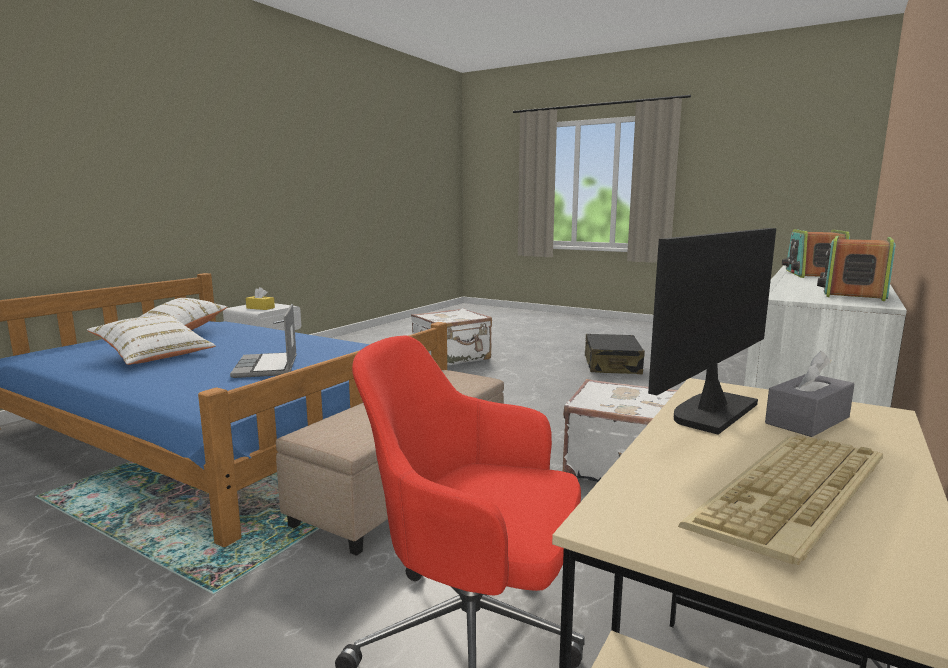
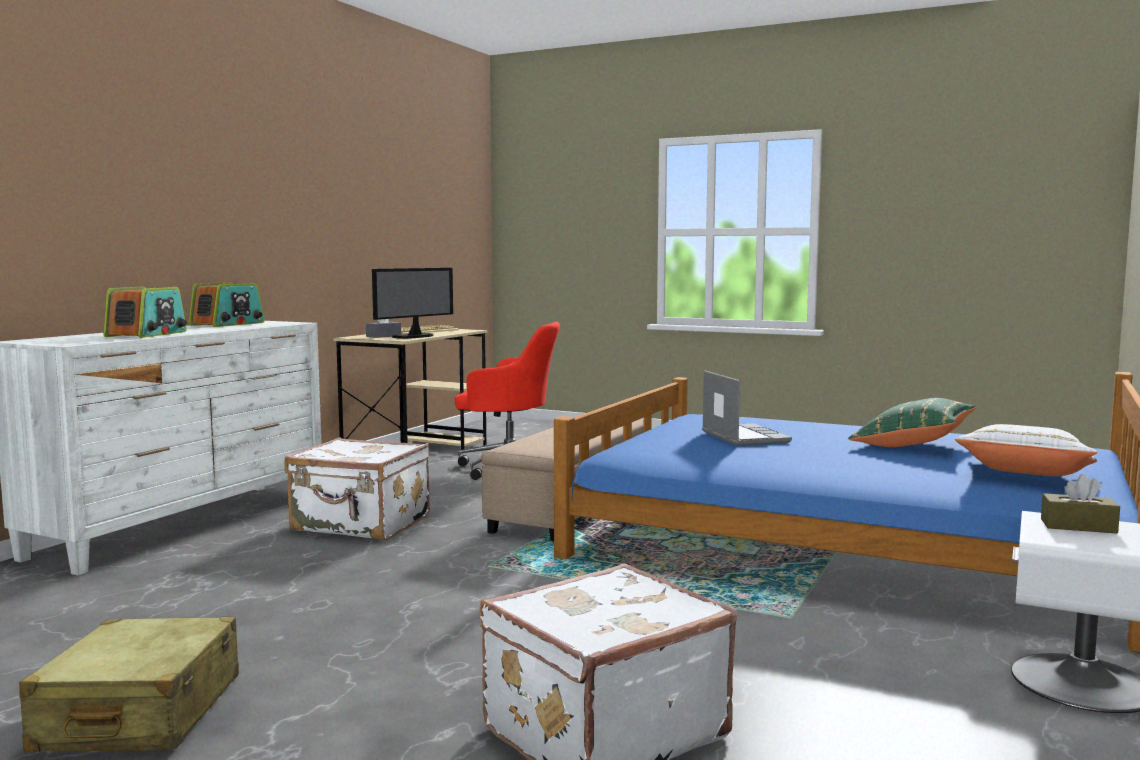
camera: 175 degrees right, 5 degrees down
(154, 356) = (911, 445): white pillow -> green pillow
(260, 308) = (1078, 526): yellow tissue box -> brown tissue box
(612, 365) = (140, 714): black suitcase -> beige suitcase

